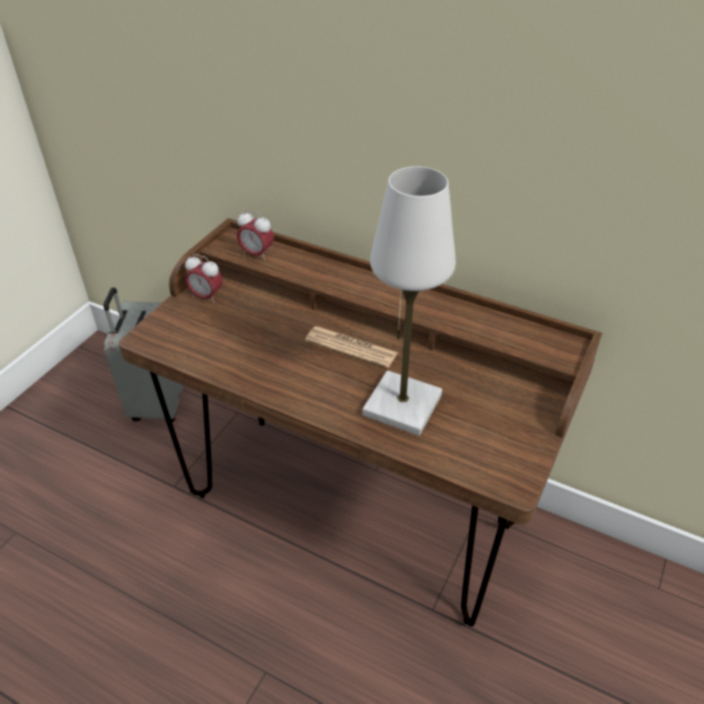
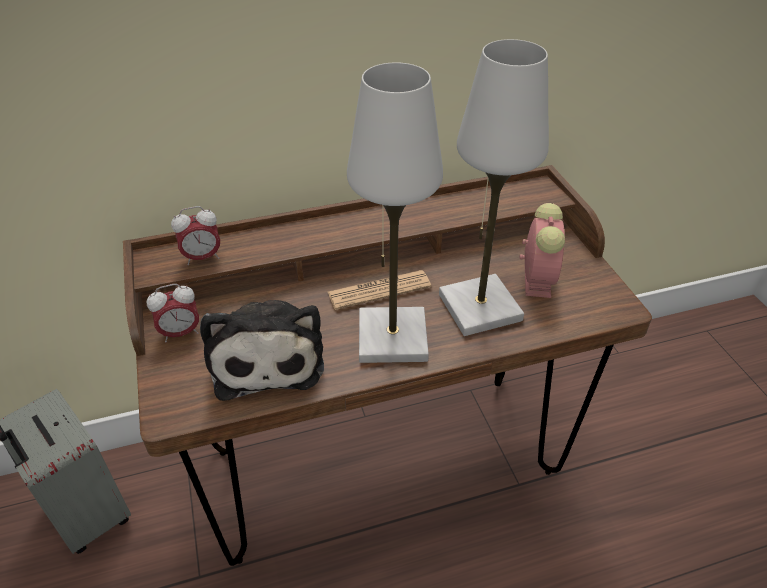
camera: 45 degrees left, 0 degrees up
(230, 342) = (267, 357): none -> plush toy
(315, 383) = (392, 338): none -> white table lamp
(477, 416) = (536, 278): none -> alarm clock

